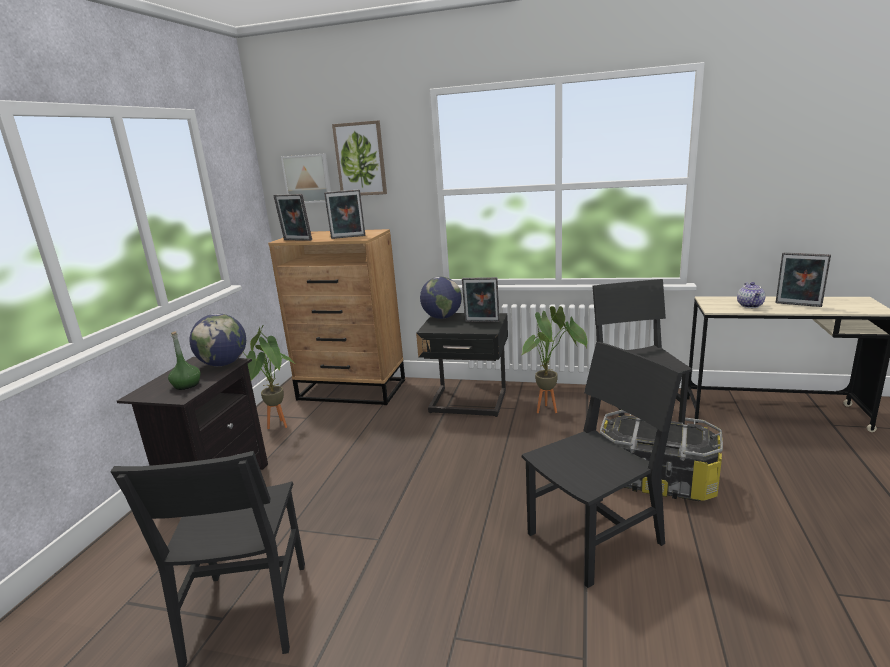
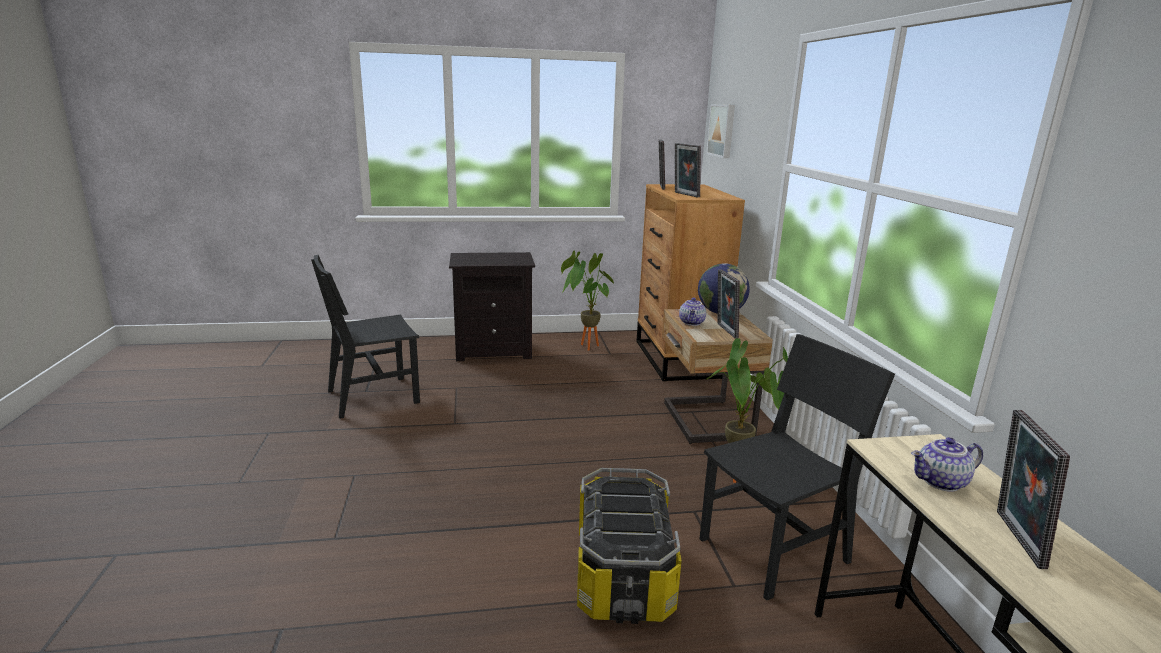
camera: 65 degrees right, 0 degrees up
(186, 385) = (478, 260): green bottle -> none
(223, 364) = (519, 261): globe -> none
(360, 159) = (750, 115): picture -> none
(457, 328) = (692, 323): none -> teapot
(468, 404) = (704, 422): black nightstand -> beige nightstand
(595, 538) = (489, 532): black chair -> none

